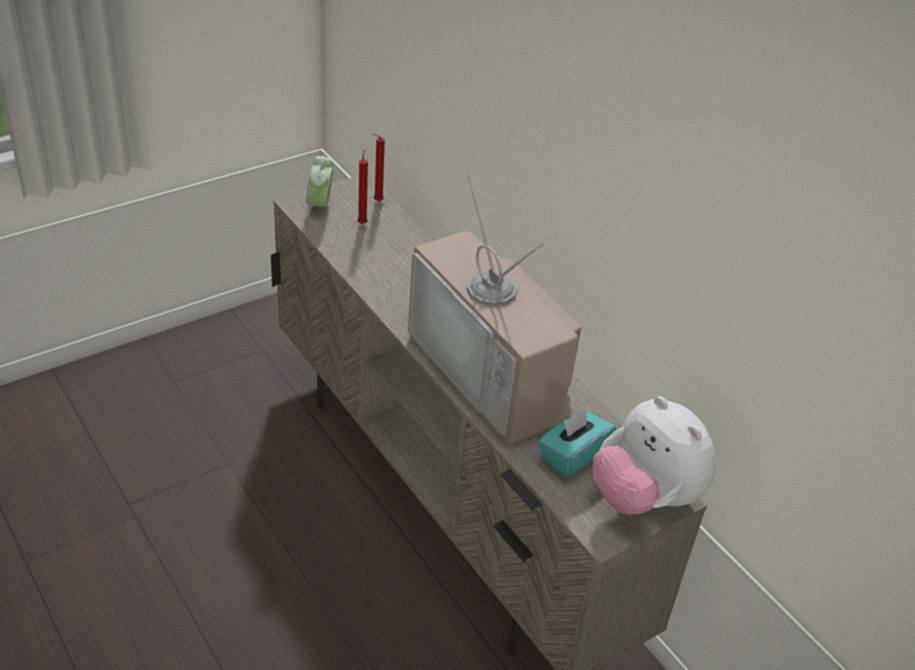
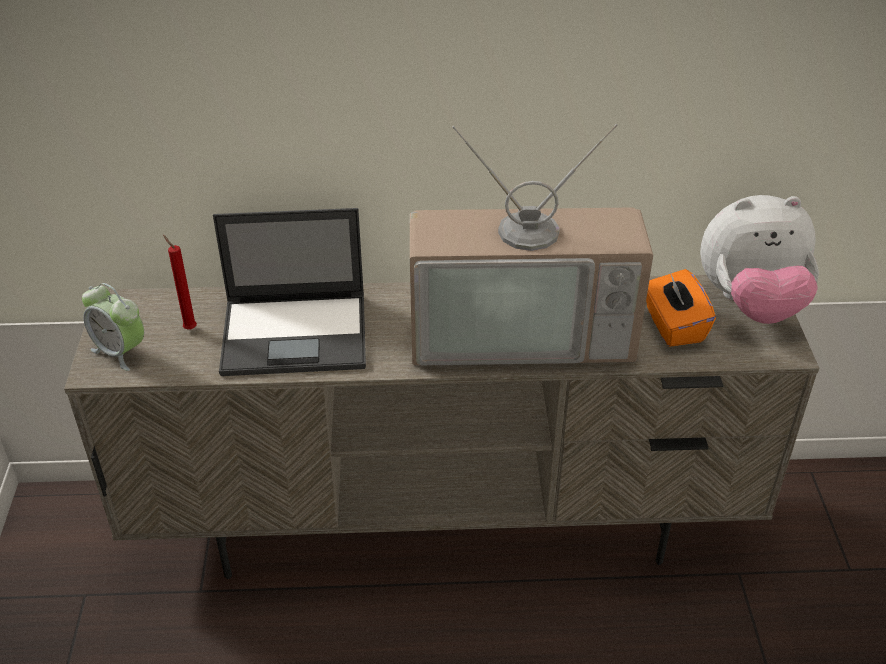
camera: 55 degrees left, 0 degrees up
(376, 201) = (160, 301): red candle -> none
(396, 269) = (297, 334): none -> laptop
(572, 456) = (673, 326): turquoise tissue box -> orange tissue box

